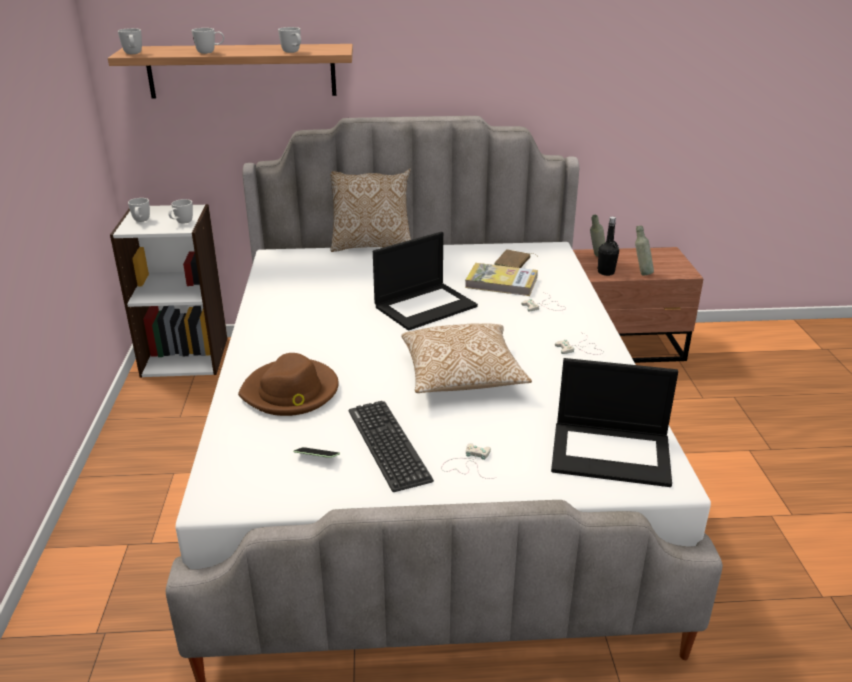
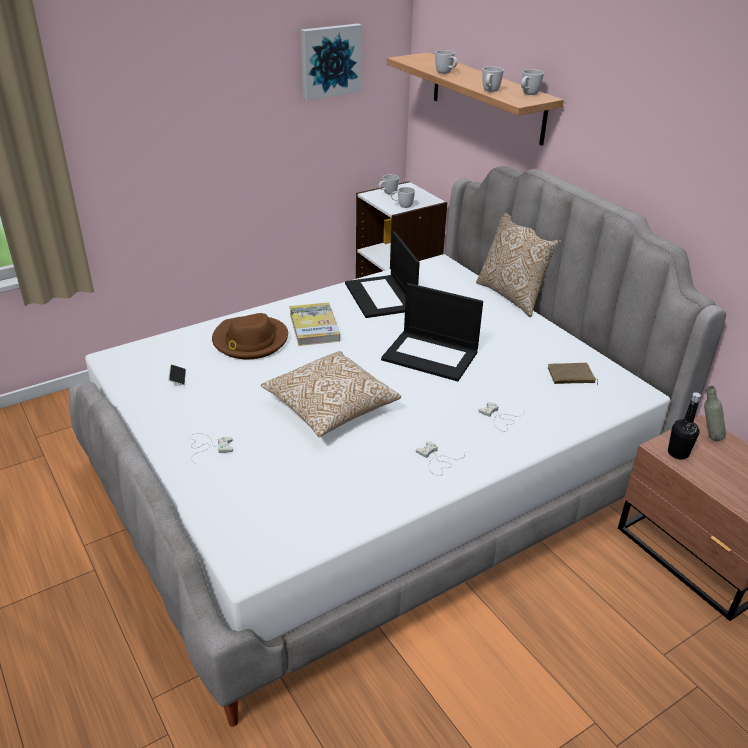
camera: 60 degrees right, 5 degrees up
(49, 76) = (330, 61): none -> picture
(133, 54) = (406, 60): white mug -> white mug (528, 94)
(388, 445) = (210, 403): keyboard -> none
(501, 282) = (520, 381): book -> book (314, 327)
(612, 453) = (270, 520): laptop -> laptop (381, 297)
(641, 273) = (710, 480): grey bottle -> none

